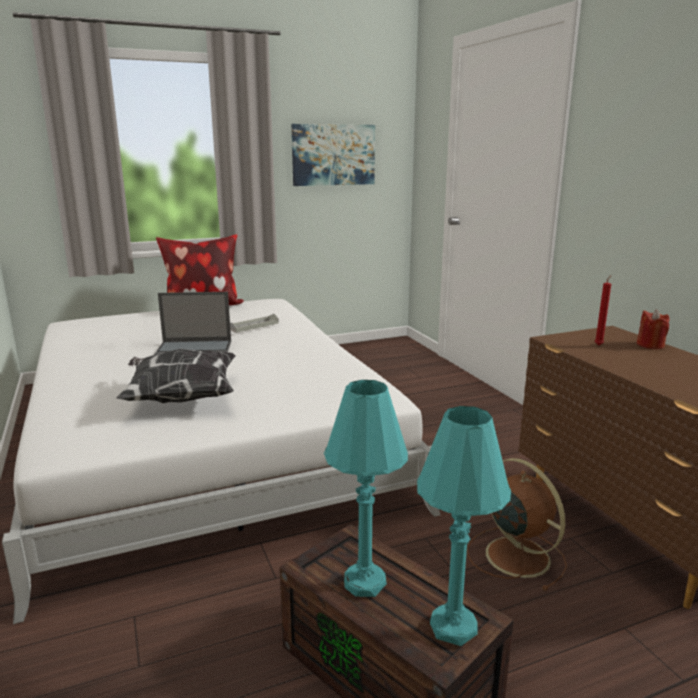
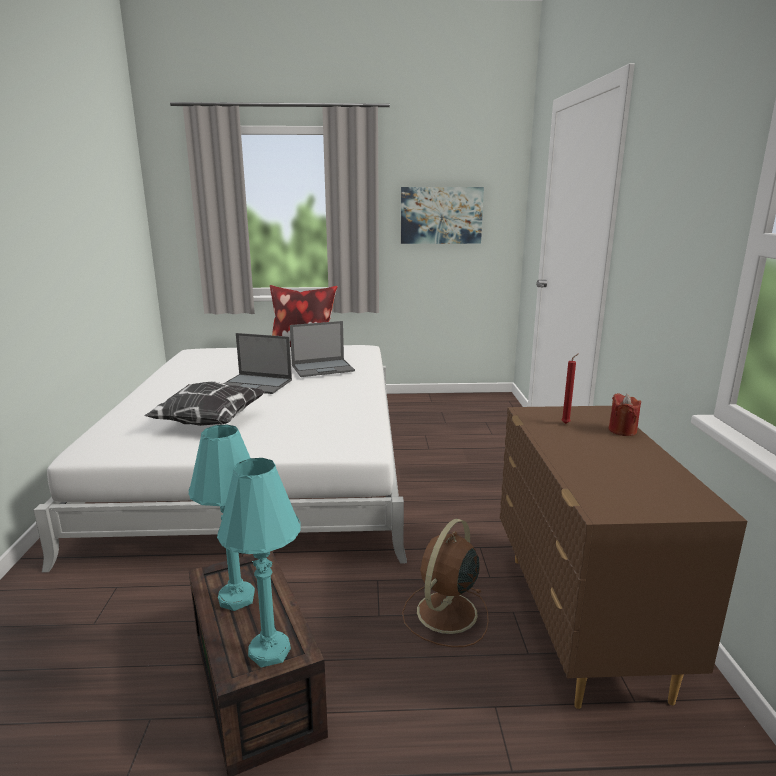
camera: 20 degrees right, 0 degrees up
(253, 326) = (323, 368): grey tray -> laptop
(515, 555) = (445, 614): brown fan -> brown fan turned 135 degrees counterclockwise

